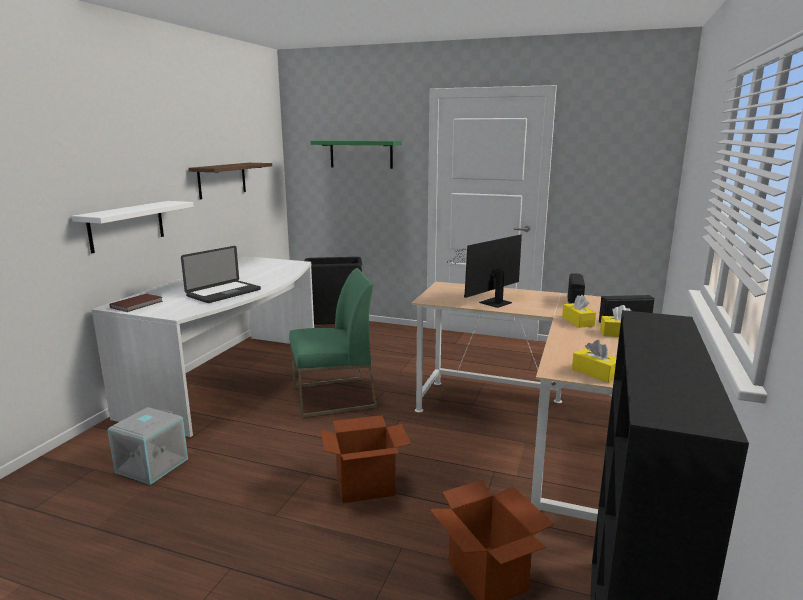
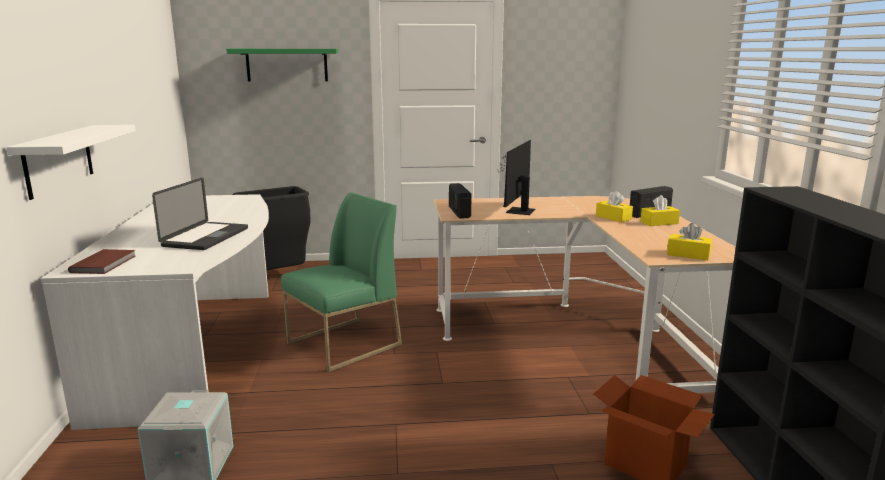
camera: 25 degrees left, 0 degrees up
(222, 180) = (134, 98): shelf -> none
(365, 486) = (465, 420): cardboard box -> none
(574, 302) = (585, 202): radio -> radio (459, 212)

